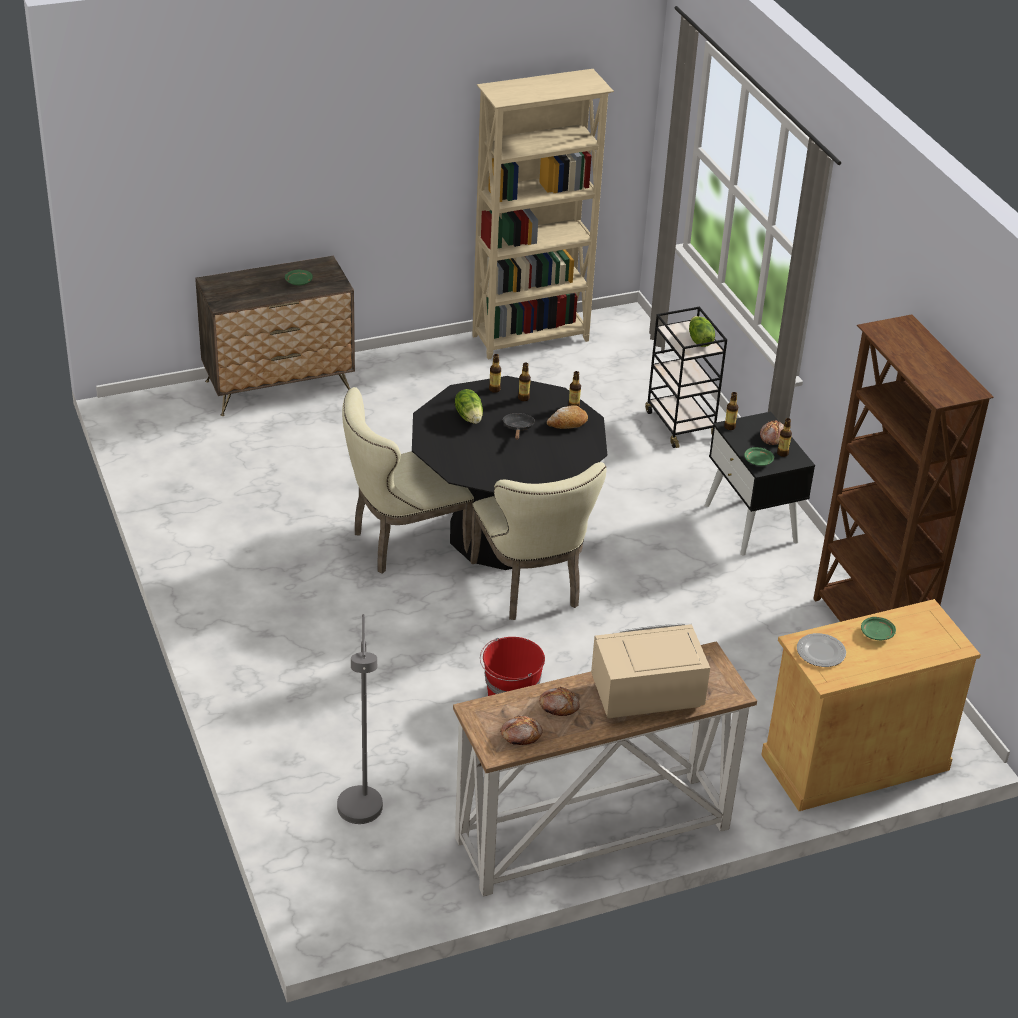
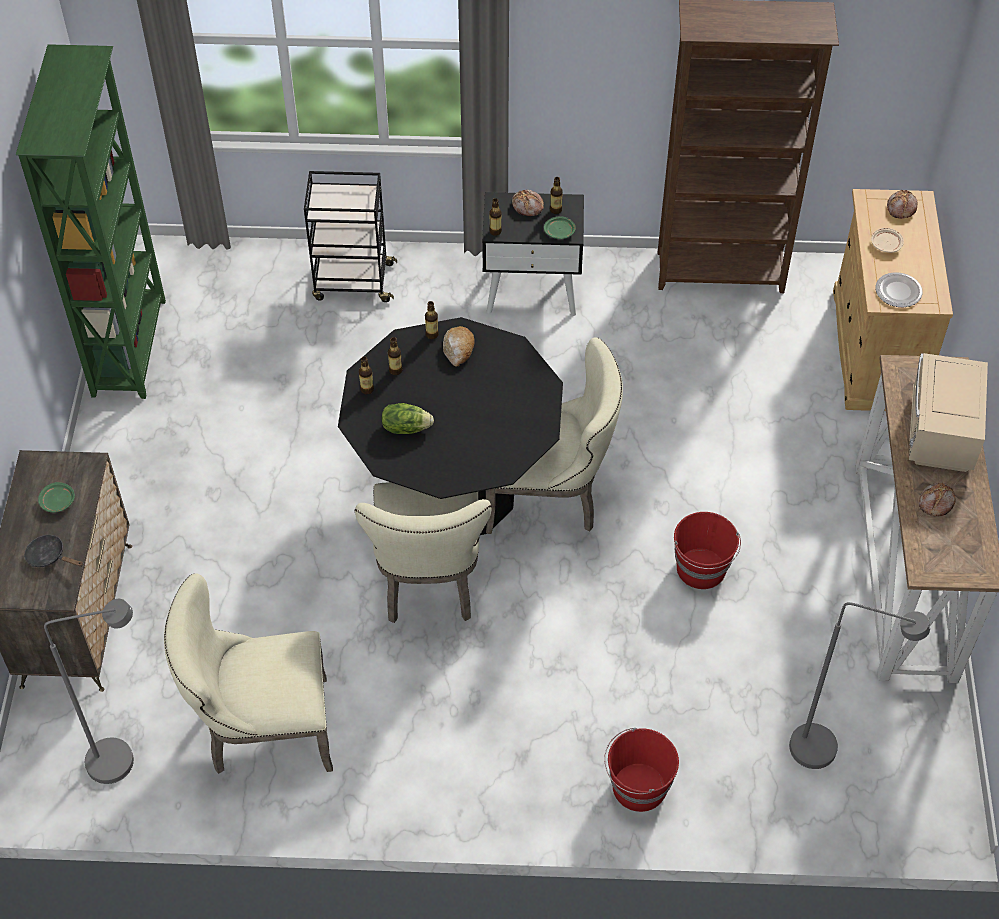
camera: 65 degrees left, 15 degrees up
(171, 440) = (123, 758): none -> grey floor lamp
(224, 496) = (262, 730): none -> beige chair
(268, 706) = (638, 787): none -> red bucket
(518, 428) = (446, 393): black frying pan -> black frying pan (49, 556)
(520, 735) = (967, 546): bread -> bread (900, 208)
(532, 339) = (131, 347): beige bookcase -> green bookcase
(699, 341) = (351, 196): lettuce -> none
(877, 633) = (886, 244): green plate -> beige plate

